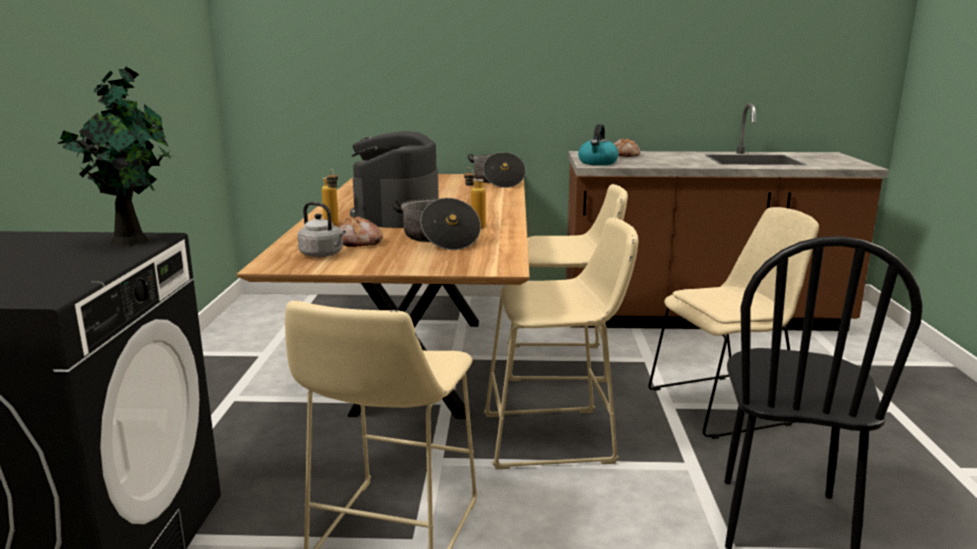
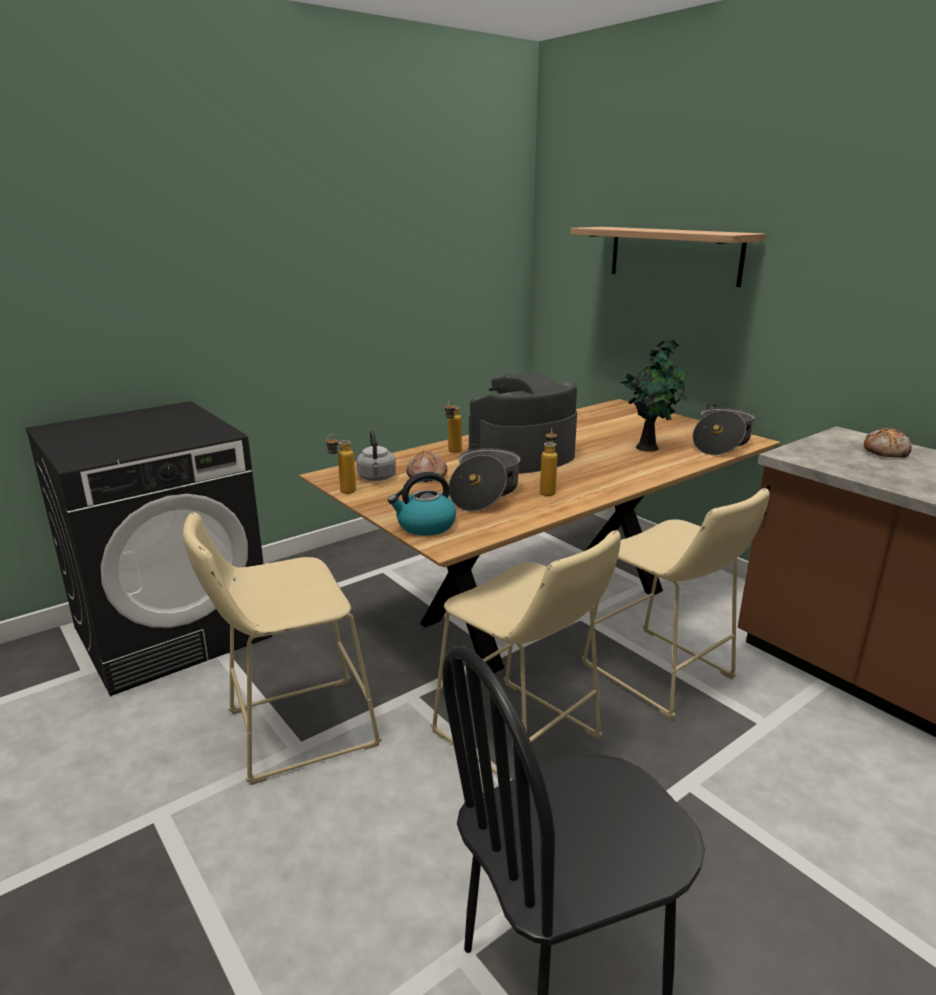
camera: 50 degrees right, 5 degrees up
(132, 240) = (211, 432): potted plant -> potted plant (649, 447)
(325, 270) = (342, 493): none -> bottle
(398, 32) = (674, 255): none -> shelf
(598, 163) = (808, 454): kettle -> kettle (425, 526)
(725, 405) = (756, 828): beige chair -> none

